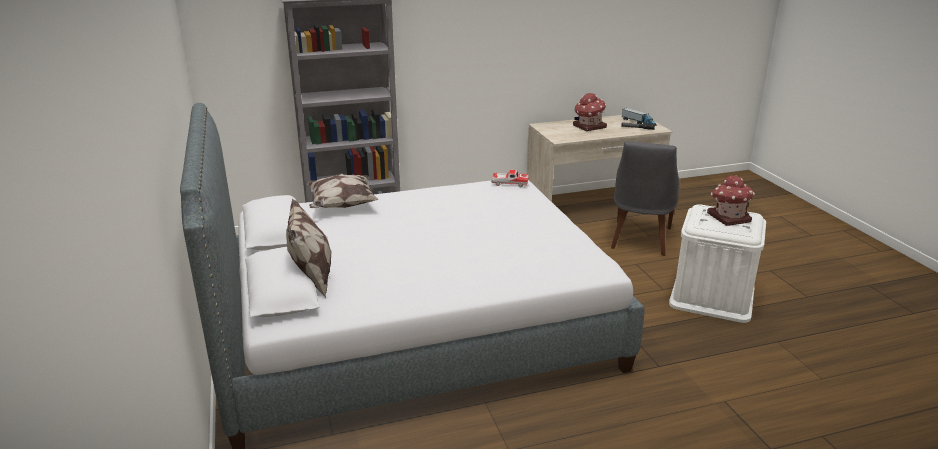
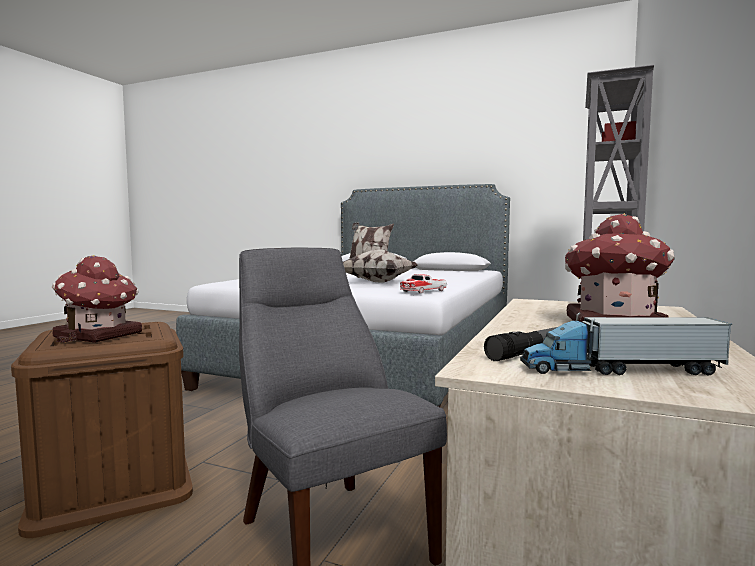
camera: 130 degrees right, 20 degrees down
(342, 205) = (465, 274): pillow -> pillow (376, 282)
(712, 296) = (113, 483): white storage box -> brown storage box

